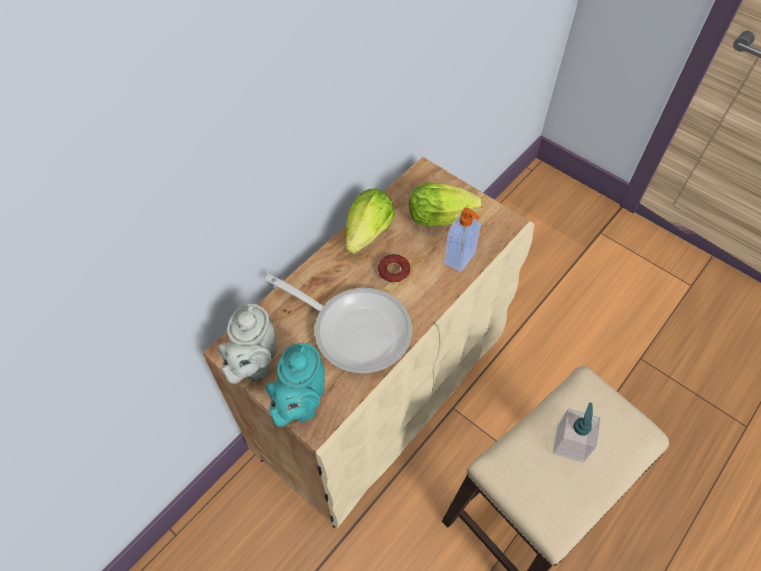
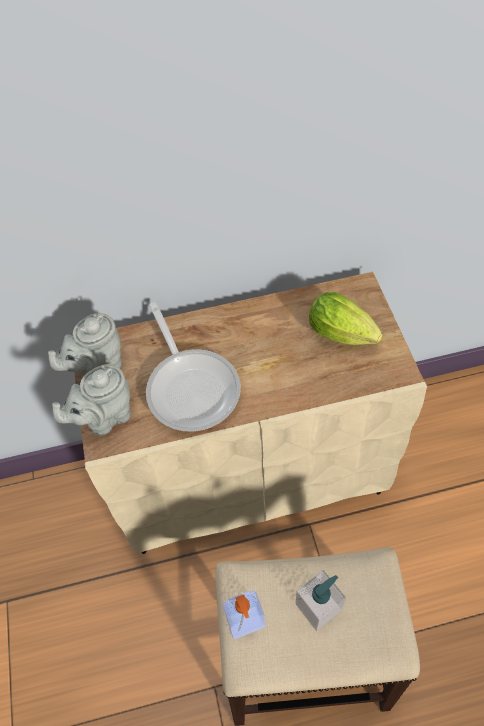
camera: 40 degrees right, 0 degrees up
(300, 402) = (105, 417): turquoise teapot -> grey teapot
(366, 237) = (264, 316): lettuce -> none
(394, 271) = (262, 357): donut -> none
(460, 259) = (328, 379): soap dispenser -> soap dispenser (246, 623)

